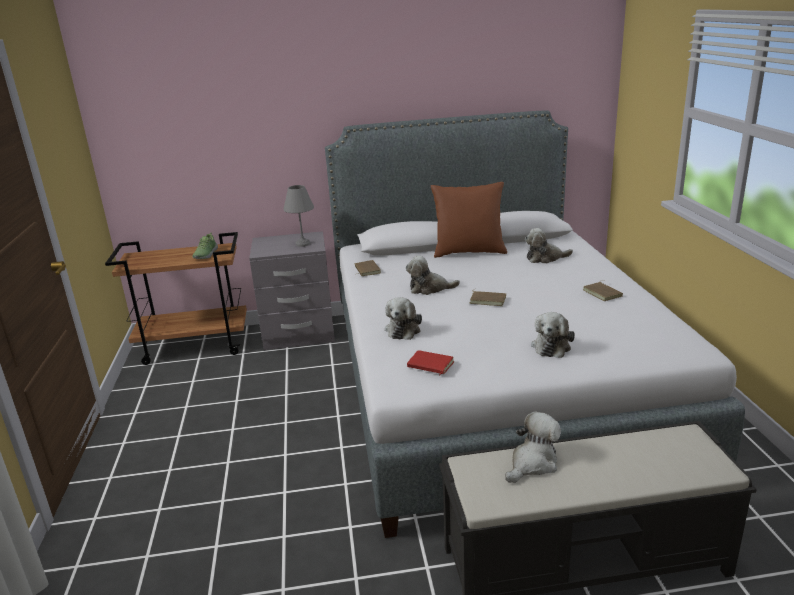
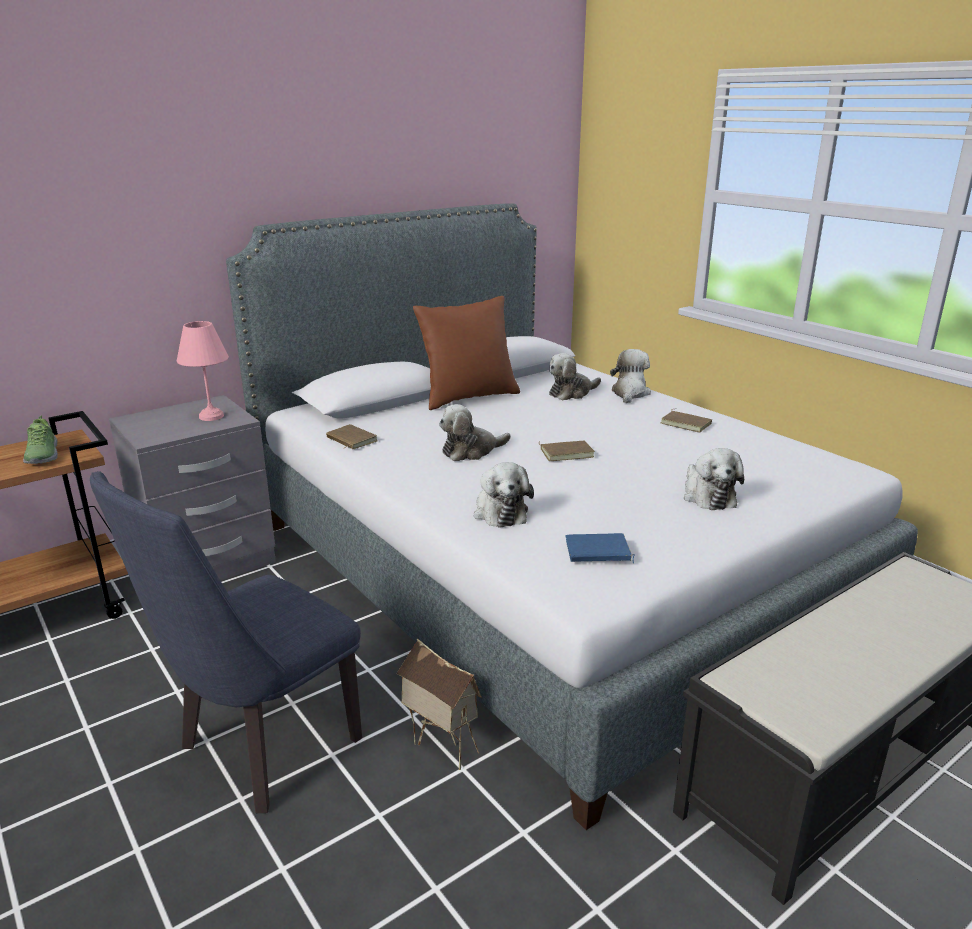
camera: 30 degrees left, 0 degrees up
(252, 442) = (259, 752): none -> blue chair
(303, 244) = (212, 416): grey table lamp -> pink table lamp
(343, 468) = (440, 746): none -> toy house
(430, 365) = (597, 553): red book -> blue book
(532, 463) = (806, 653): plush toy -> plush toy (630, 393)

